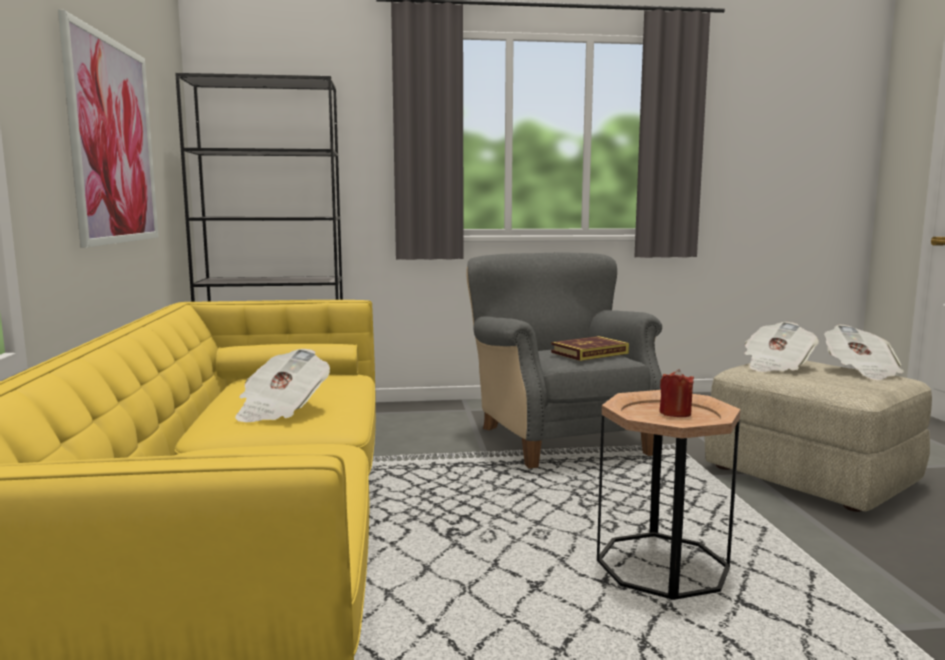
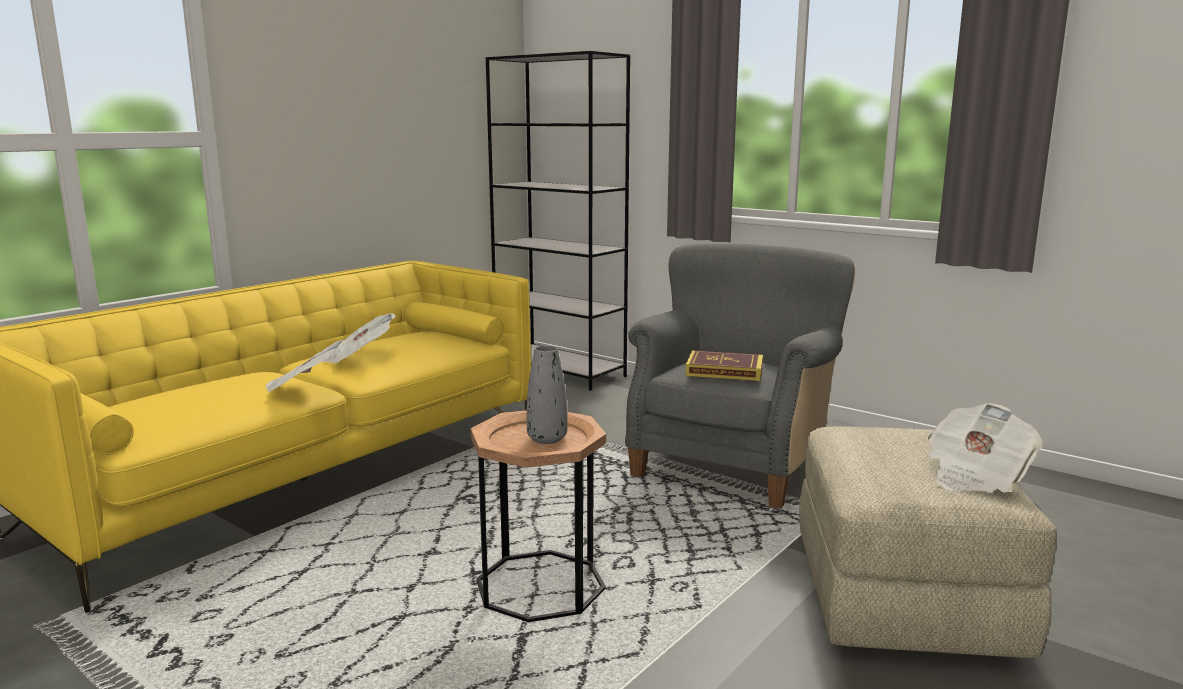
camera: 45 degrees right, 5 degrees up
(113, 142) = (375, 131): picture -> none
(675, 413) = (547, 439): red candle -> grey vase
(776, 366) = (889, 438): newspaper -> newspaper (304, 388)

